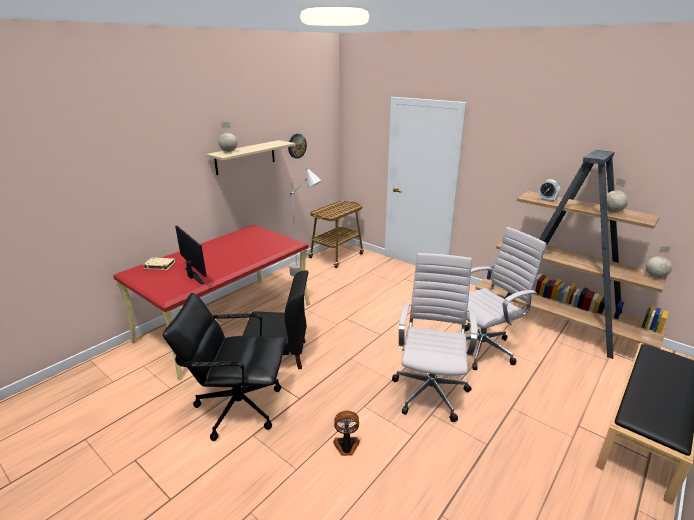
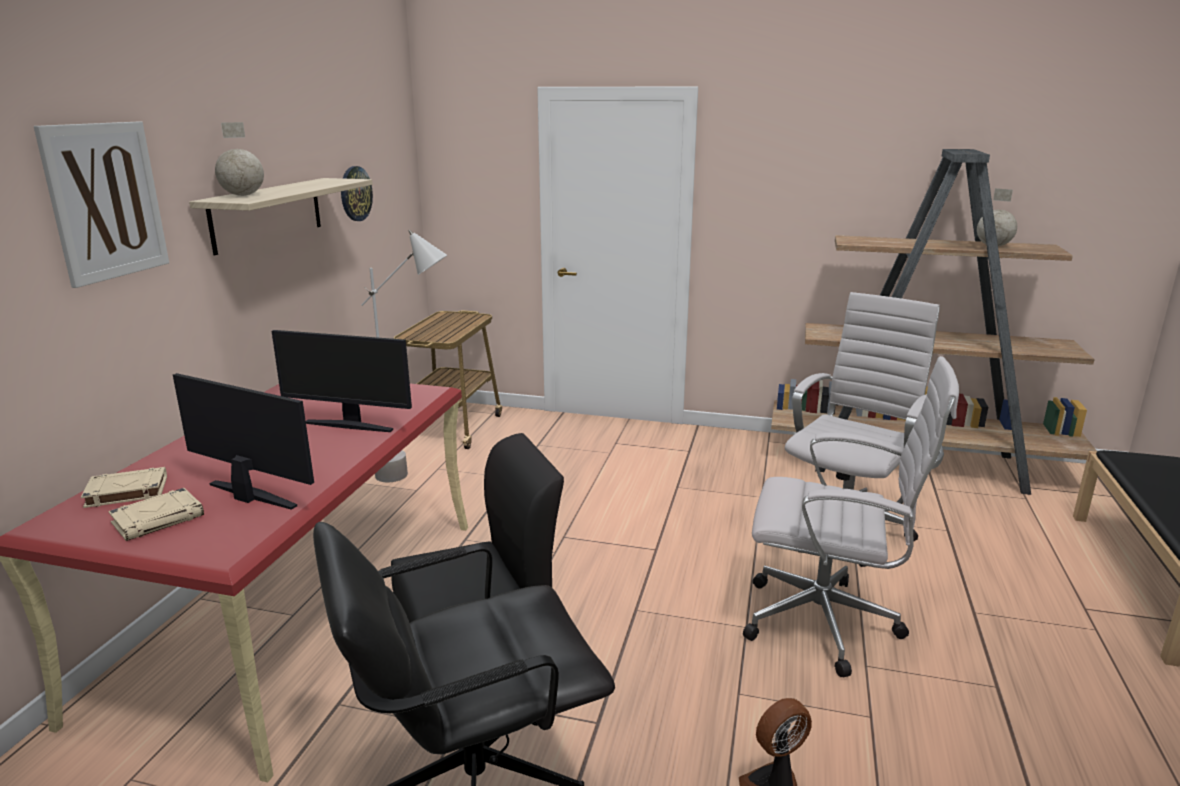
camera: 25 degrees left, 5 degrees down
(160, 278) = (159, 519): none -> beige book
(168, 155) = (106, 201): none -> picture
(250, 253) = (350, 425): none -> monitor
(430, 390) = (827, 624): white office chair -> white office chair turned 120 degrees clockwise
(547, 200) = (884, 242): alarm clock -> none
(654, 276) = (1063, 344): globe -> none

